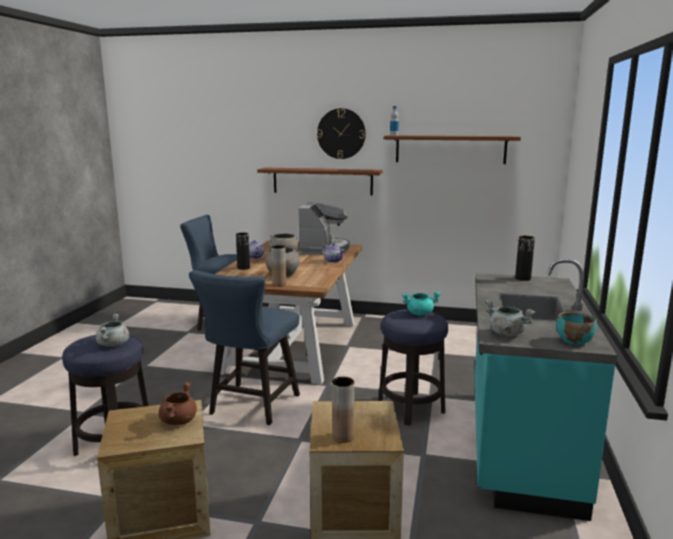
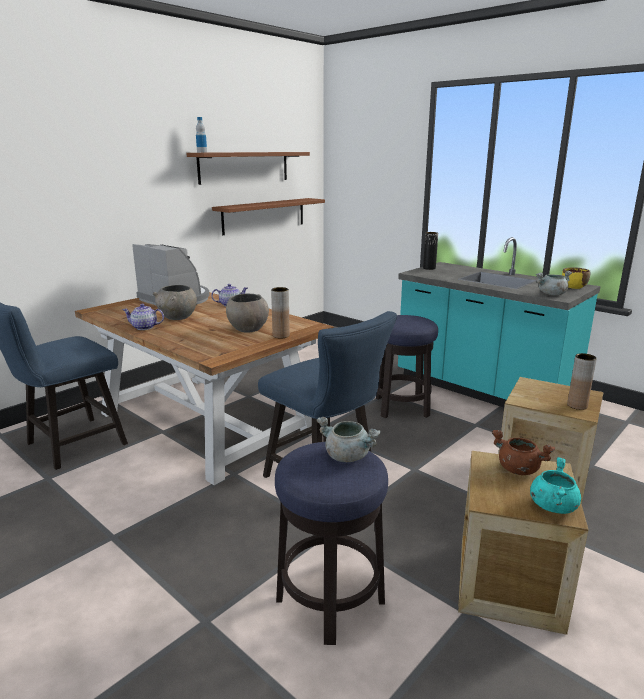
camera: 60 degrees left, 5 degrees up
(243, 268) = (182, 339): black vase -> none
(322, 181) = (120, 216): brown shelf -> brown shelf (264, 215)
(341, 133) = (136, 151): wall clock -> none
(420, 313) = (400, 318): turquoise cooking pot -> turquoise cooking pot (552, 506)
(574, 341) = (573, 287): turquoise bowl -> yellow bowl

